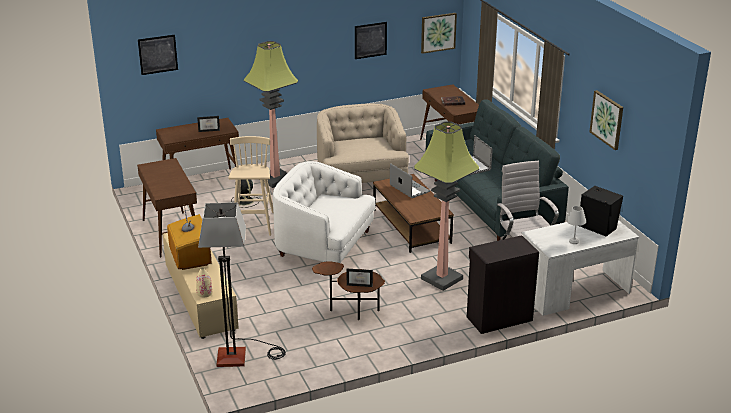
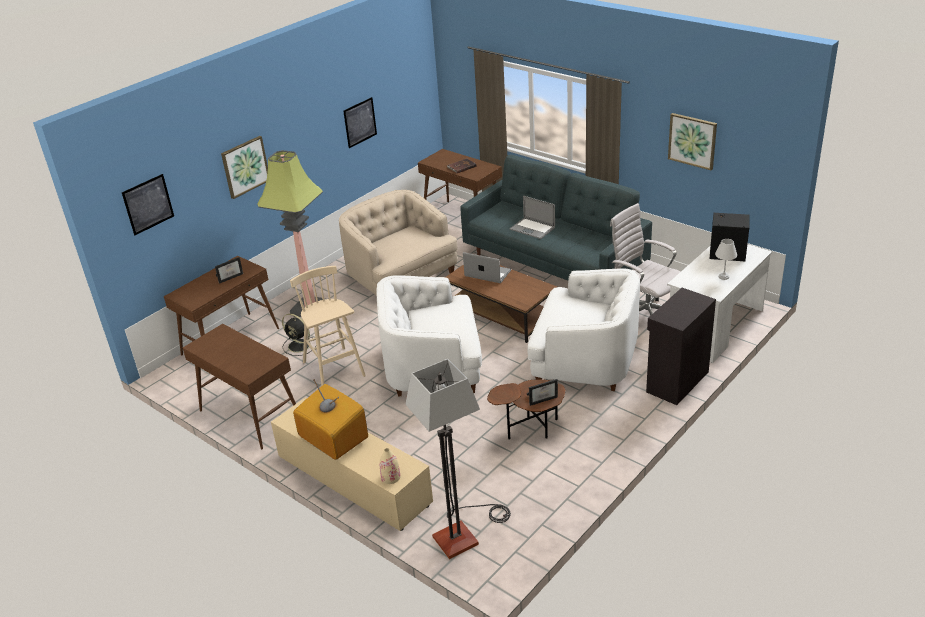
camera: 25 degrees left, 5 degrees up
(438, 32) = (418, 96): picture -> picture (245, 166)
(442, 279) = (584, 360): floor lamp -> white armchair

